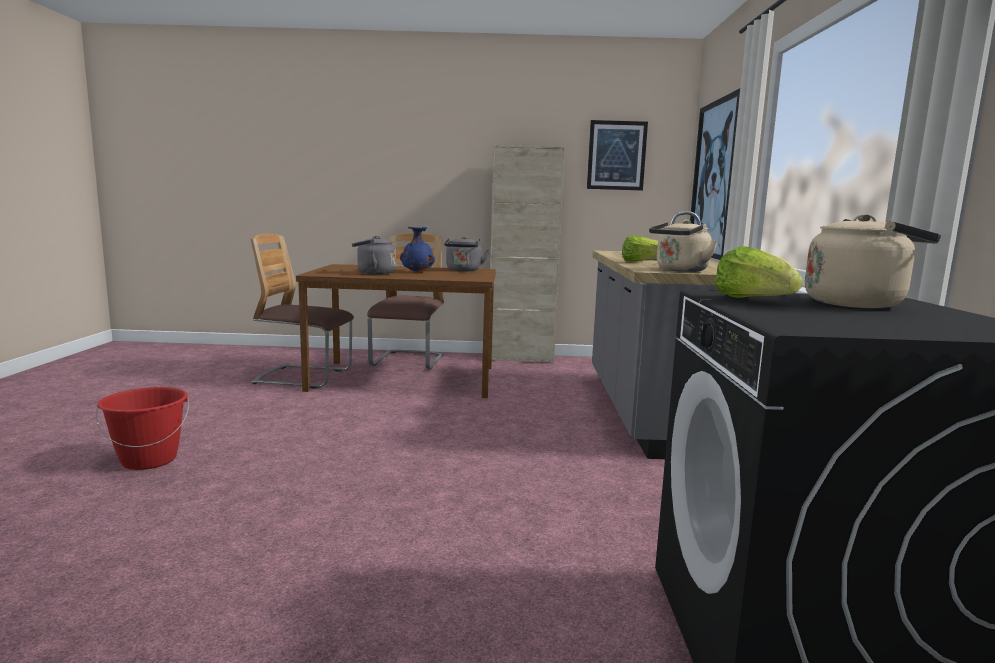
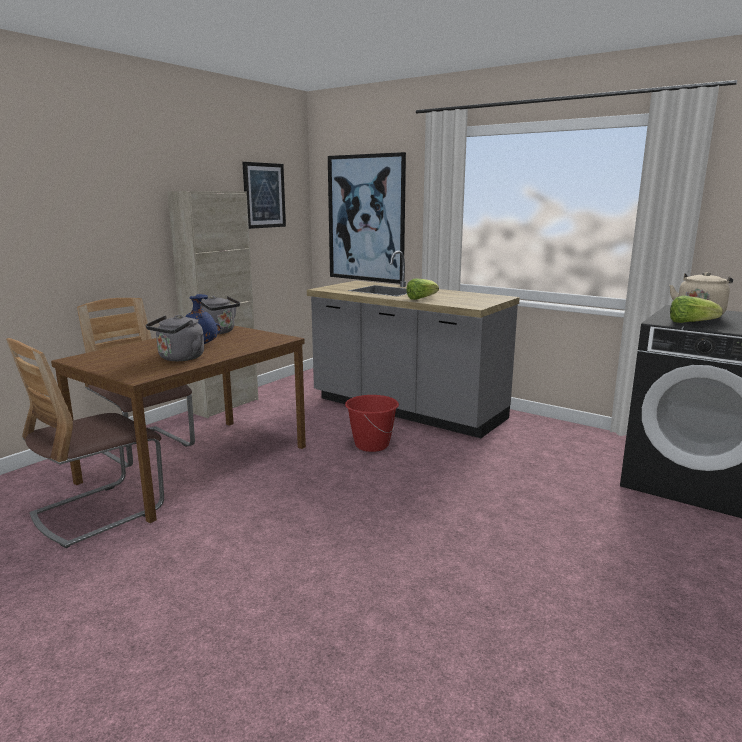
camera: 55 degrees left, 5 degrees up
(149, 460) = (253, 658): red bucket -> red bucket (371, 445)
(680, 270) = (479, 302): beige kettle -> none

